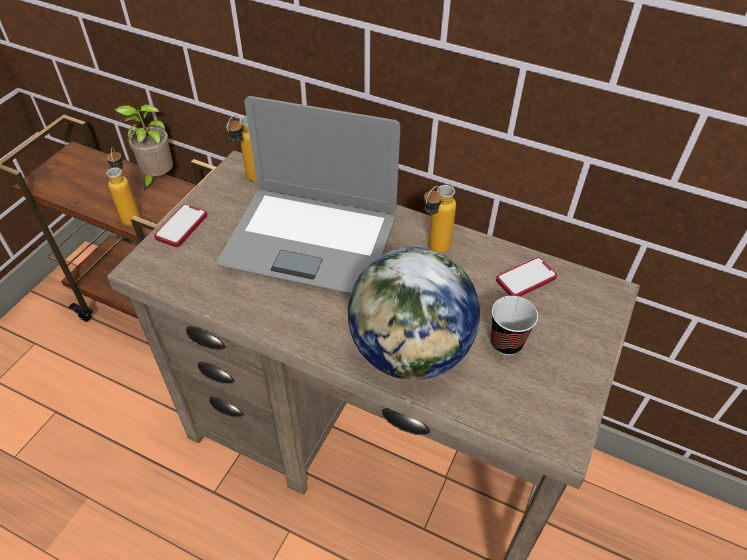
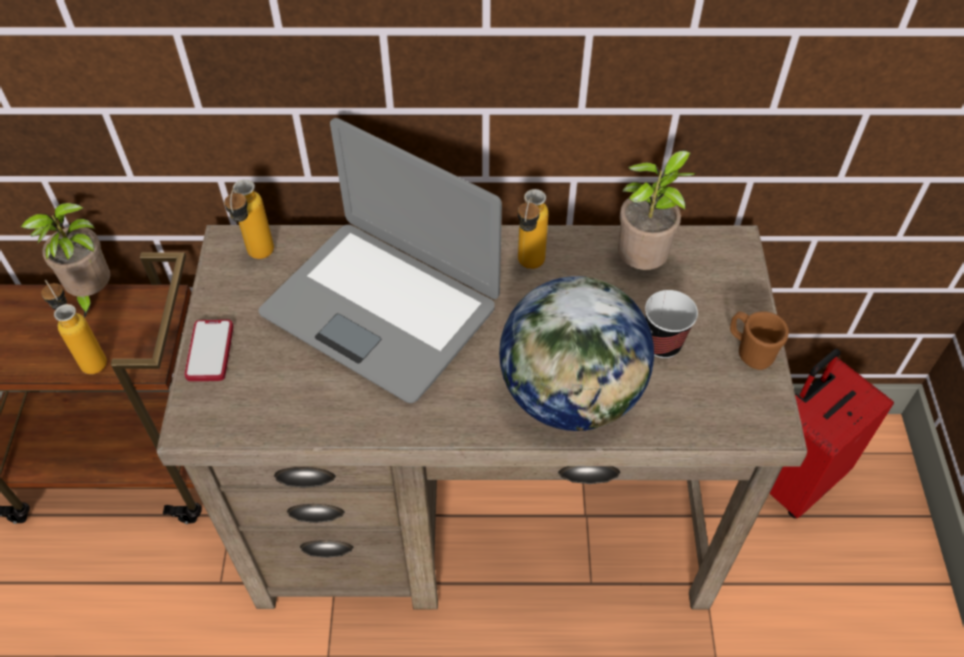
camera: 25 degrees left, 5 degrees up
(310, 240) = (381, 308): laptop -> laptop turned 45 degrees clockwise
(526, 279) = (643, 263): phone -> potted plant
(578, 377) = (750, 351): none -> brown mug
(630, 522) = (794, 477): none -> red suitcase

